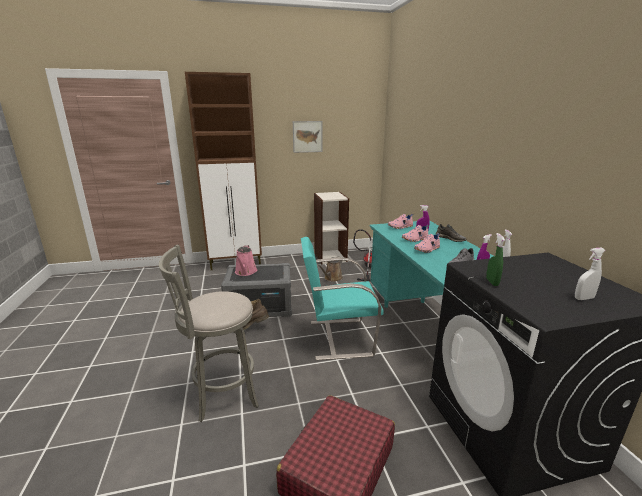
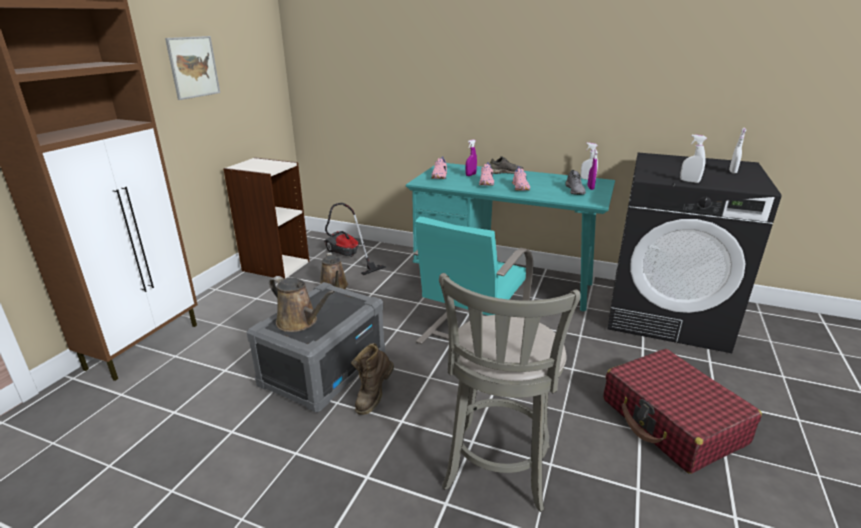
camera: 55 degrees left, 5 degrees up
(245, 272) = (300, 322): pink watering can -> brown watering can
(492, 282) = (689, 181): green spray bottle -> white spray bottle

